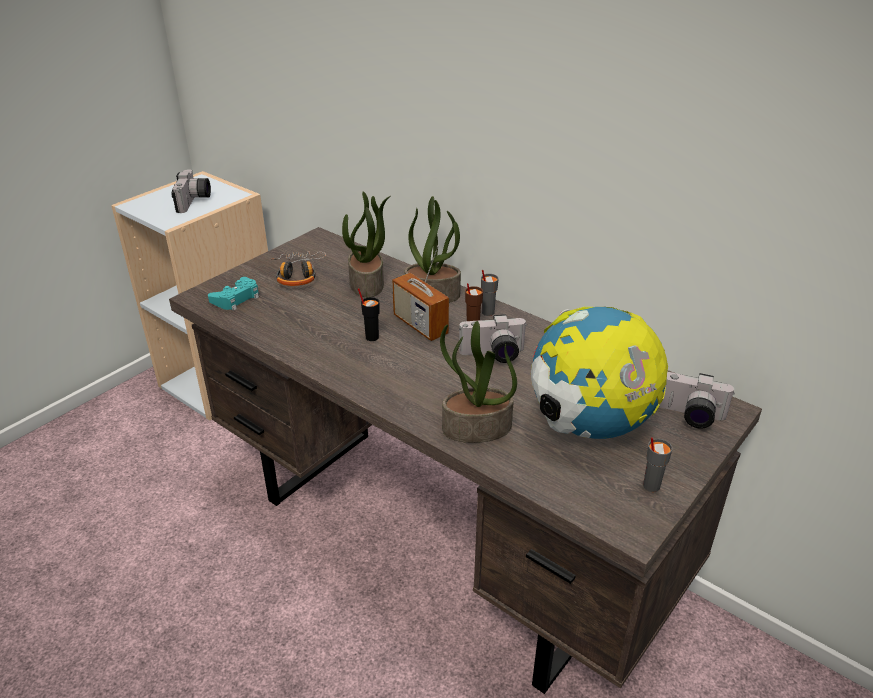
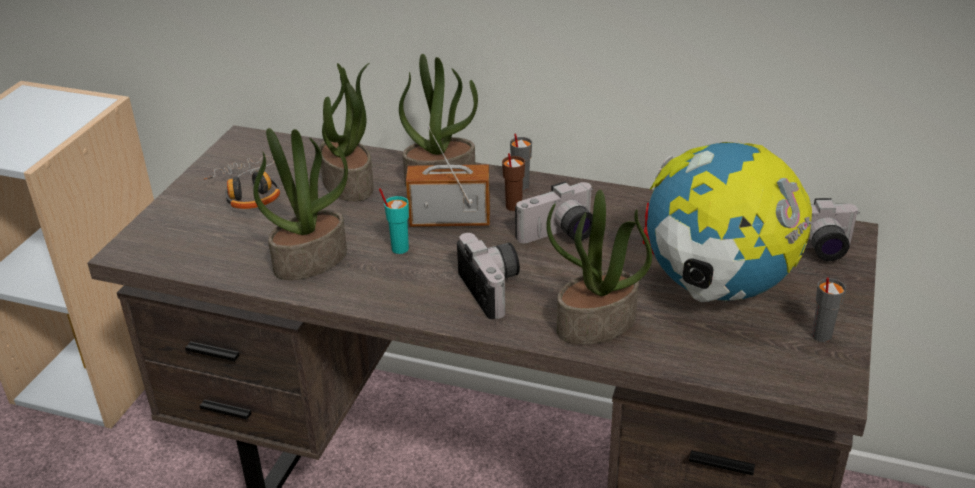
camera: 20 degrees left, 0 degrees up
(194, 202) = (40, 125): camera -> camera (494, 288)
(236, 299) = (186, 241): turquoise game controller -> none
(307, 330) = (311, 260): none -> potted plant
(371, 337) = (399, 248): black cup -> turquoise cup
(420, 325) = (450, 220): radio -> radio turned 150 degrees clockwise

